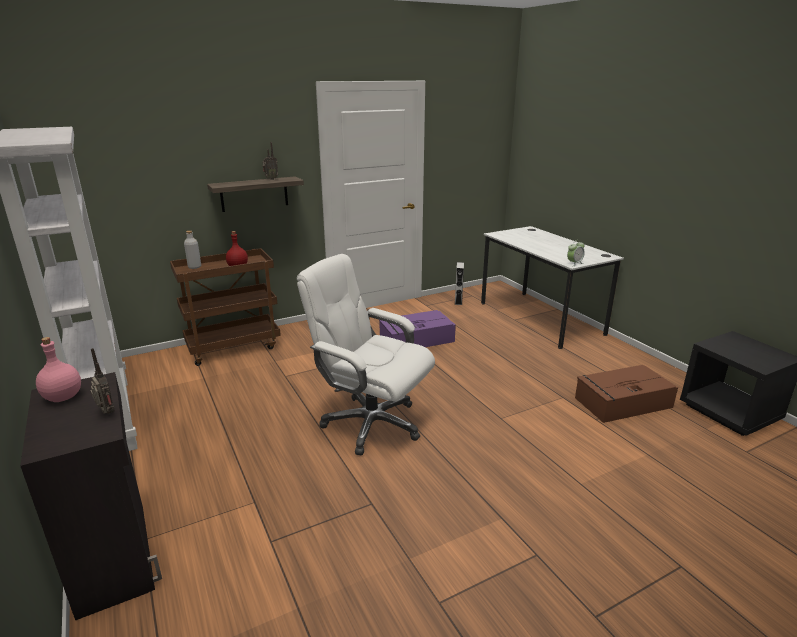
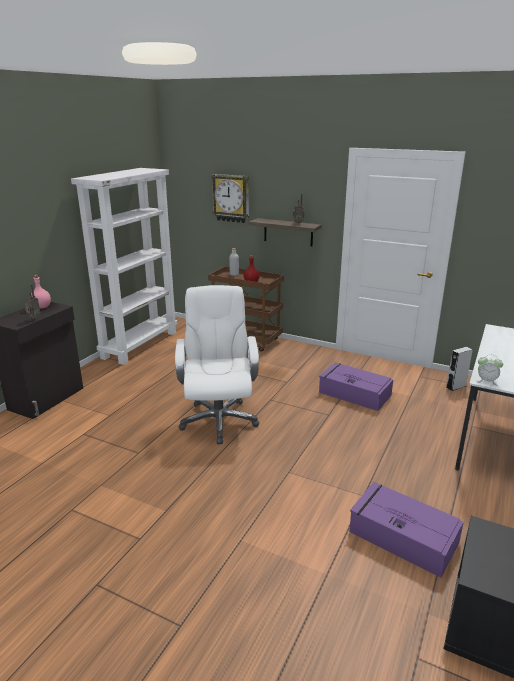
camera: 55 degrees right, 0 degrees up
(160, 163) = (231, 198): none -> wall clock
(621, 403) = (401, 536): brown storage box -> purple storage box

